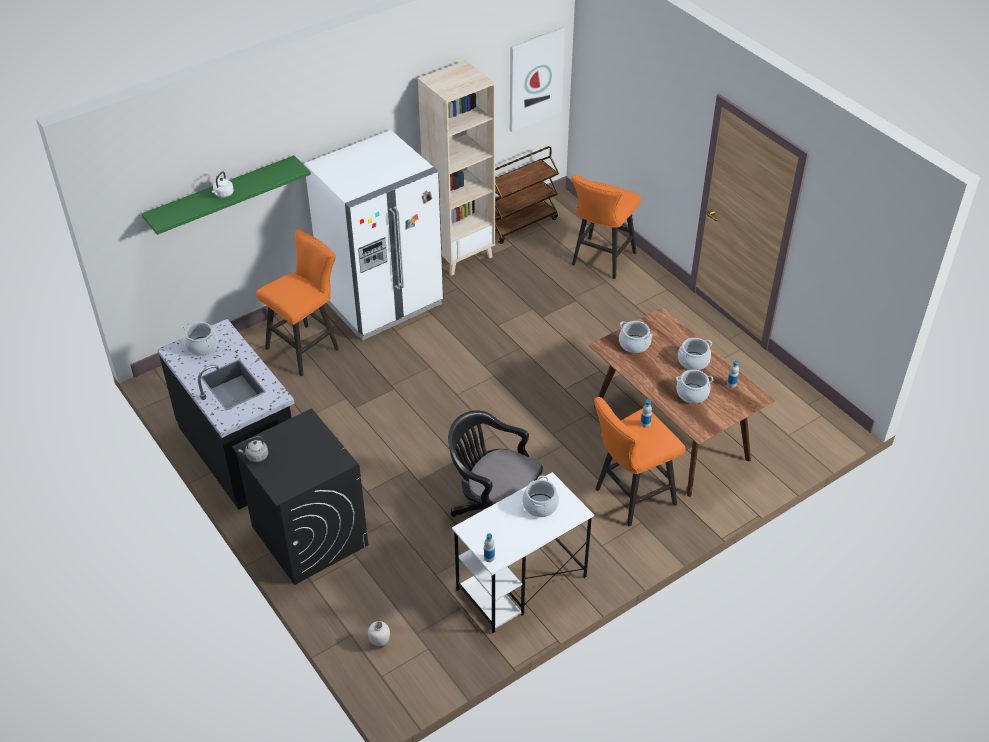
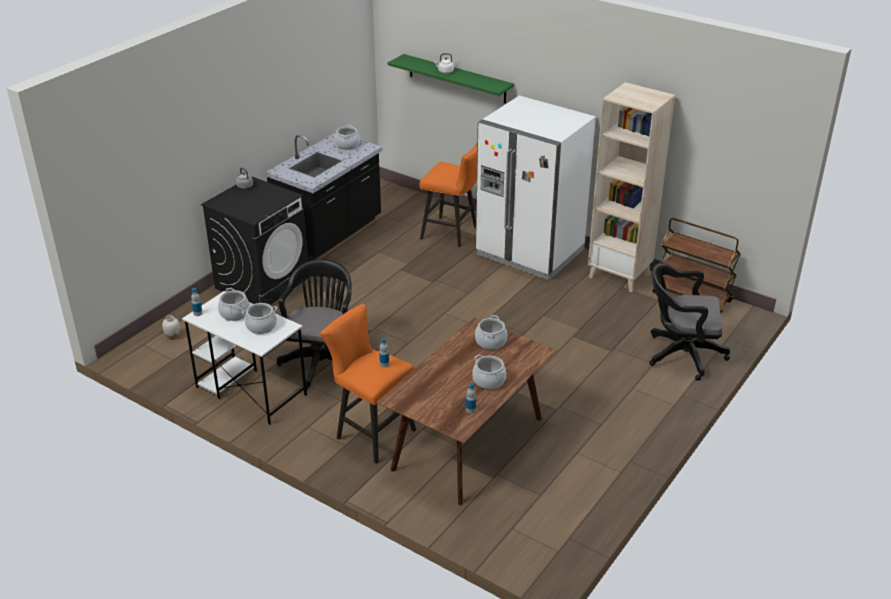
camera: 70 degrees right, 10 degrees down
(535, 79) = (753, 165): picture -> none
(601, 261) = (680, 354): orange stool -> black office chair
(692, 394) = (442, 387): cooking pot -> cooking pot (234, 313)

